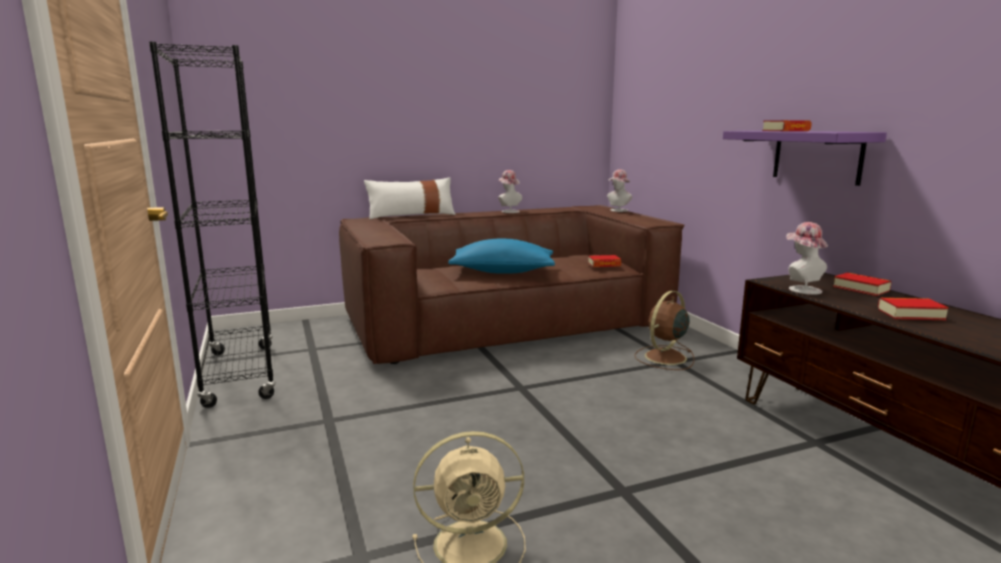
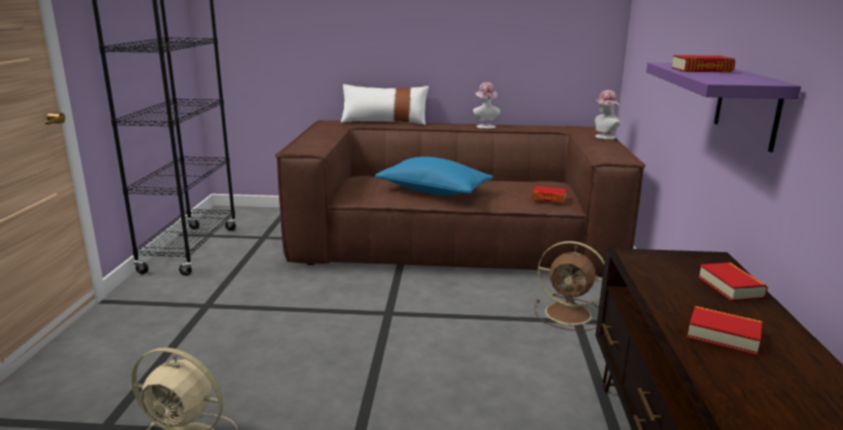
camera: 25 degrees right, 5 degrees up
(664, 358) = (570, 314): brown fan -> brown fan turned 135 degrees counterclockwise
(801, 289) = (648, 273): hat -> none

